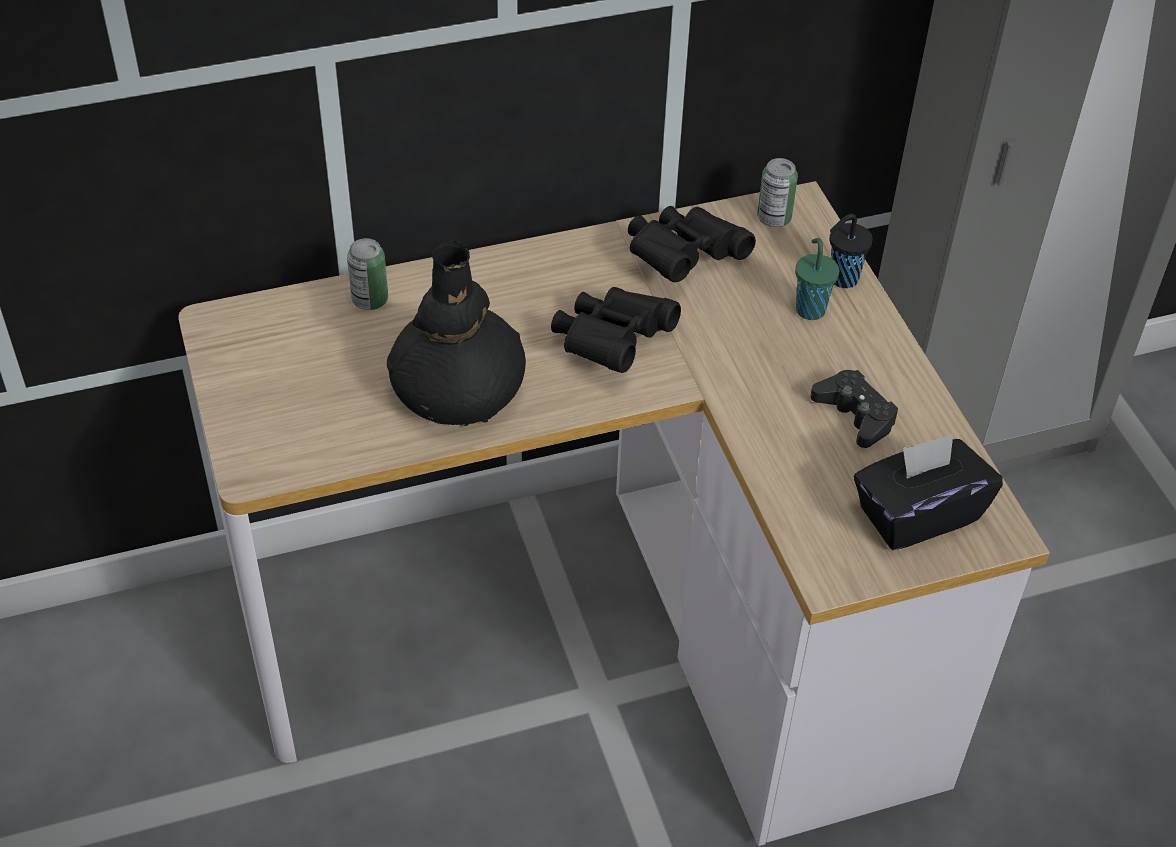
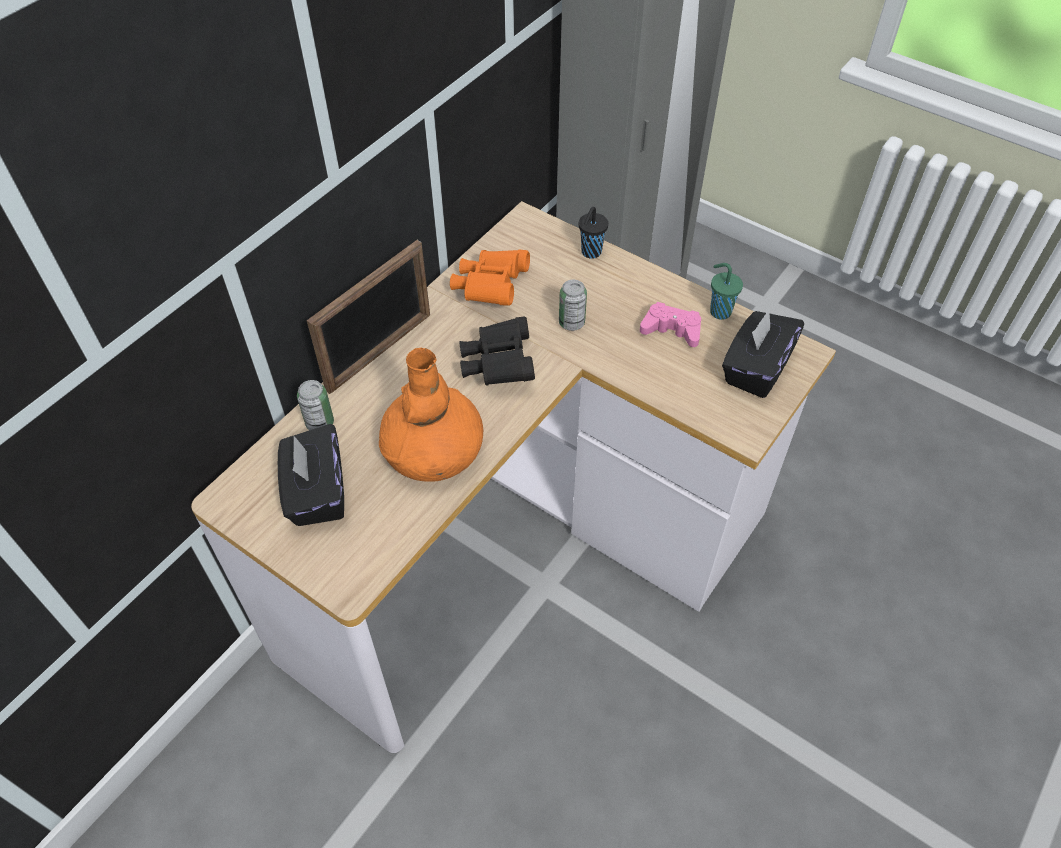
camera: 35 degrees left, 5 degrees up
(304, 365) = (317, 493): none -> black tissue box
(458, 391) = (434, 450): black vase -> orange vase
(497, 262) = (380, 352): none -> picture frame
(683, 258) = (490, 288): black binoculars -> orange binoculars
(774, 218) = (519, 236): can -> can (571, 323)
(810, 309) = (590, 280): green cup -> green cup (719, 311)
(855, 415) = (671, 330): black game controller -> pink game controller

